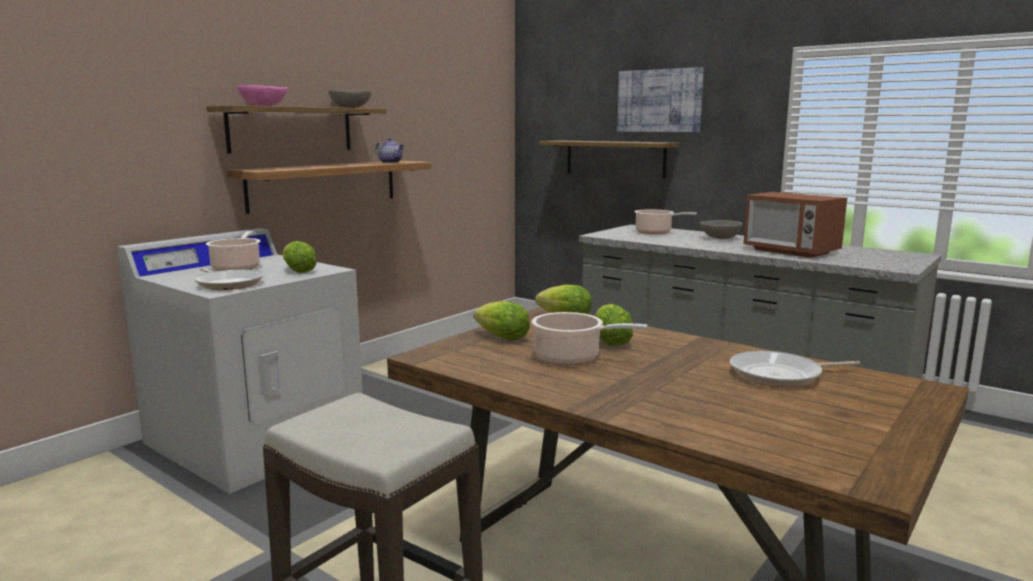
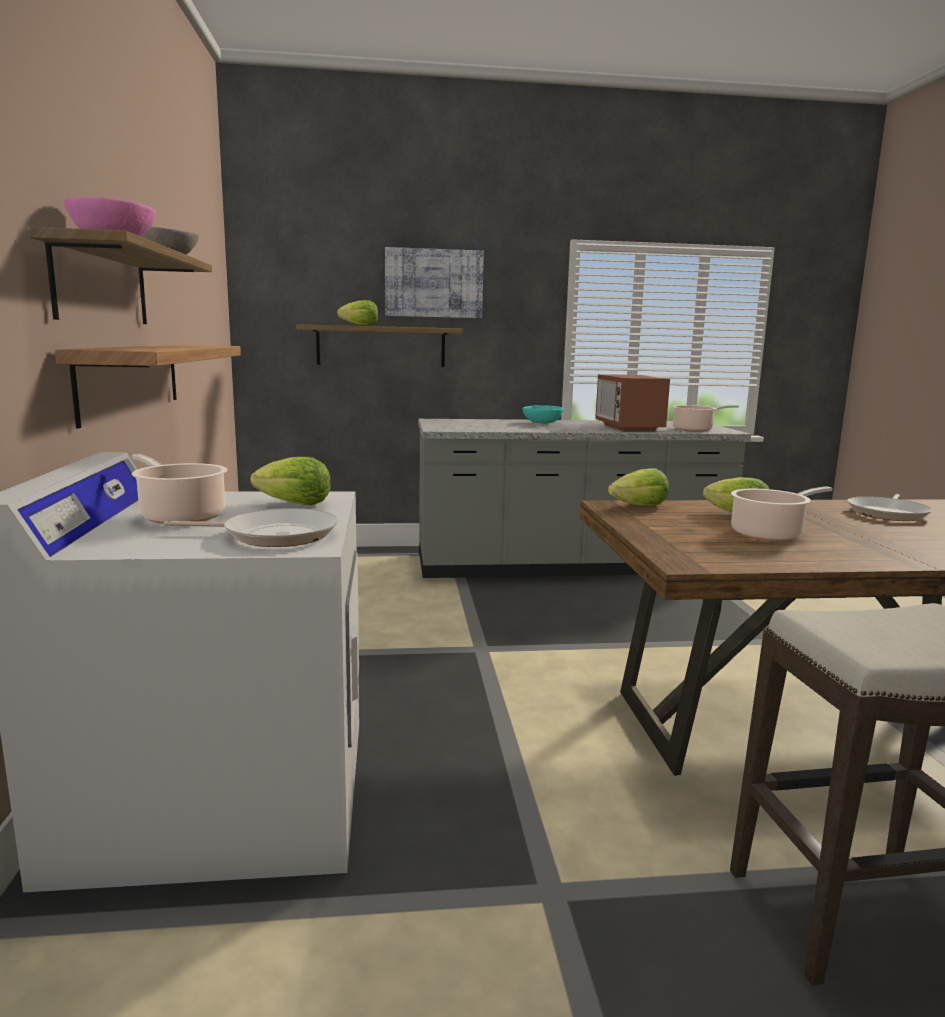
camera: 45 degrees left, 0 degrees up
(391, 162) = (201, 345): teapot -> none
(502, 338) = (669, 532): lettuce -> lettuce (360, 325)
(655, 232) = (475, 423): cooking pot -> cooking pot (695, 430)
(719, 238) = (541, 423): grey bowl -> turquoise bowl
(790, 251) = (628, 427): microwave -> microwave turned 75 degrees clockwise

